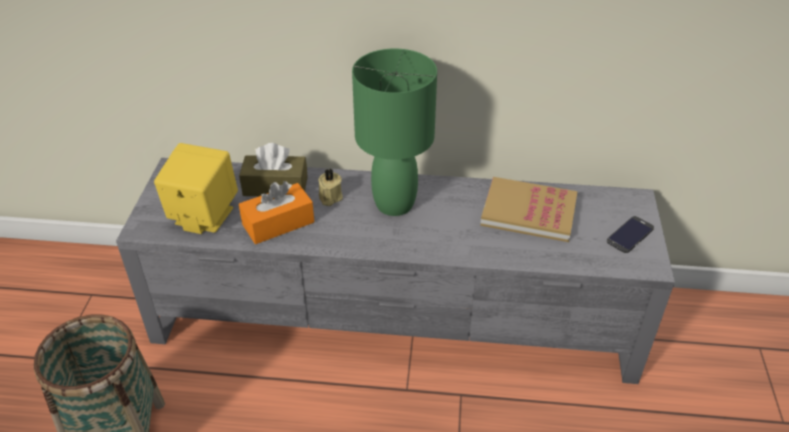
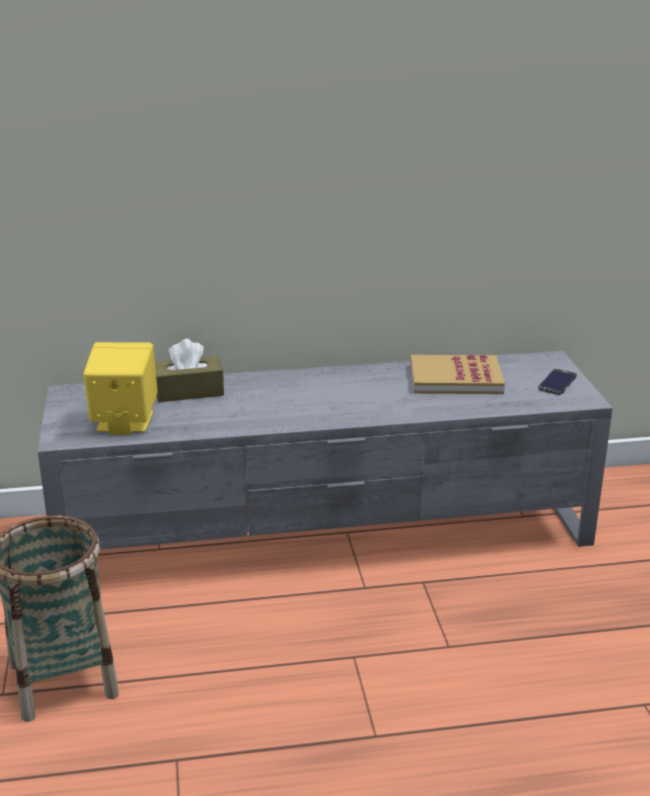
camera: 15 degrees left, 15 degrees down
(278, 223) = (208, 417): orange tissue box -> none
(329, 197) = (251, 392): beige candle -> none
(393, 204) = (320, 389): green table lamp -> none

